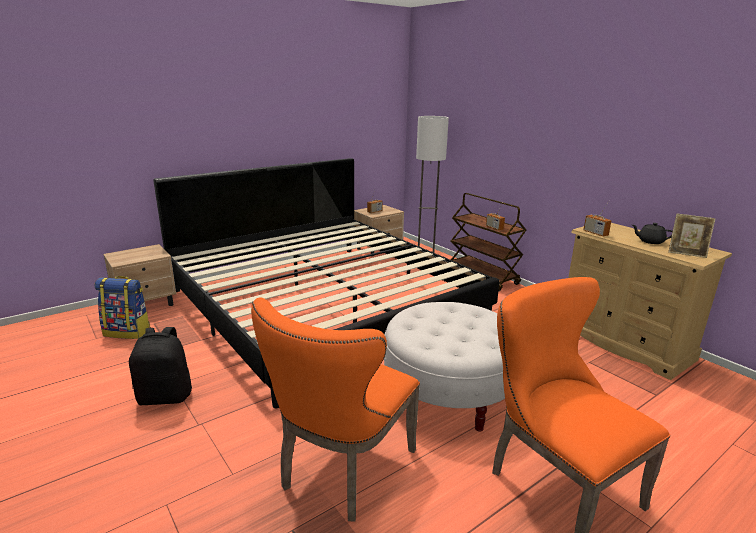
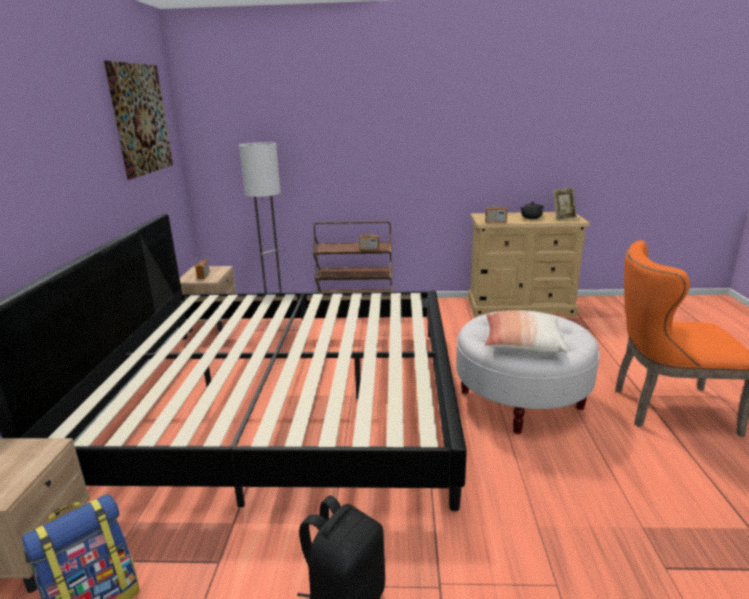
camera: 50 degrees left, 0 degrees up
(342, 472) = (596, 503): orange chair -> none
(353, 89) = (140, 119): none -> picture
(428, 331) = (522, 345): none -> pillow

